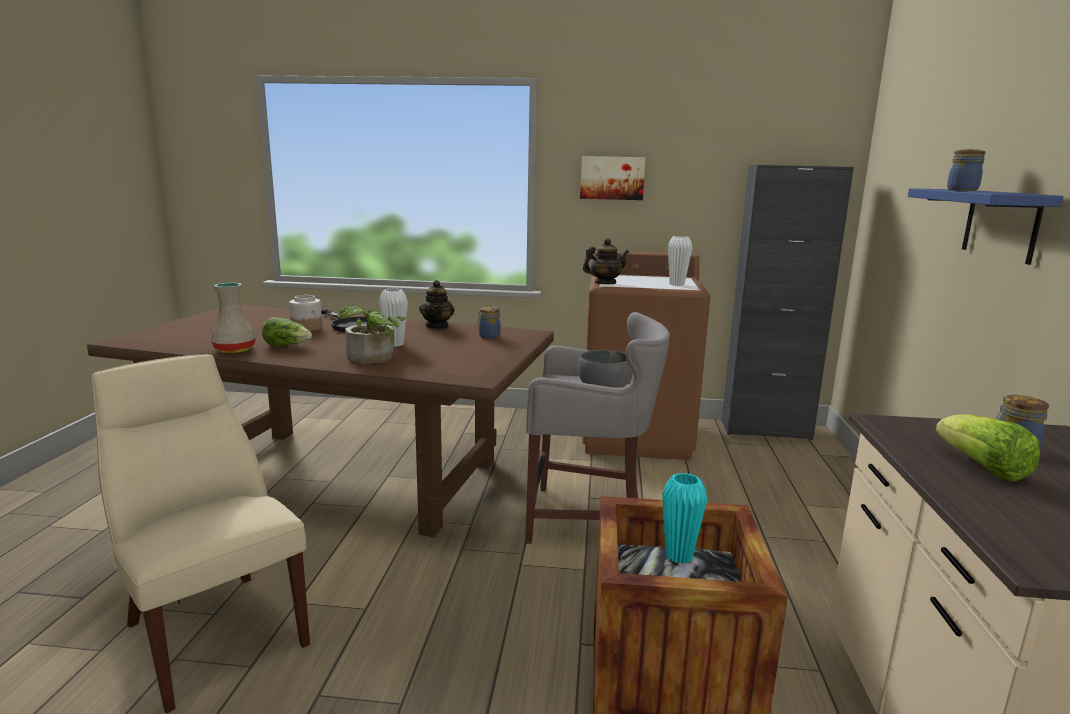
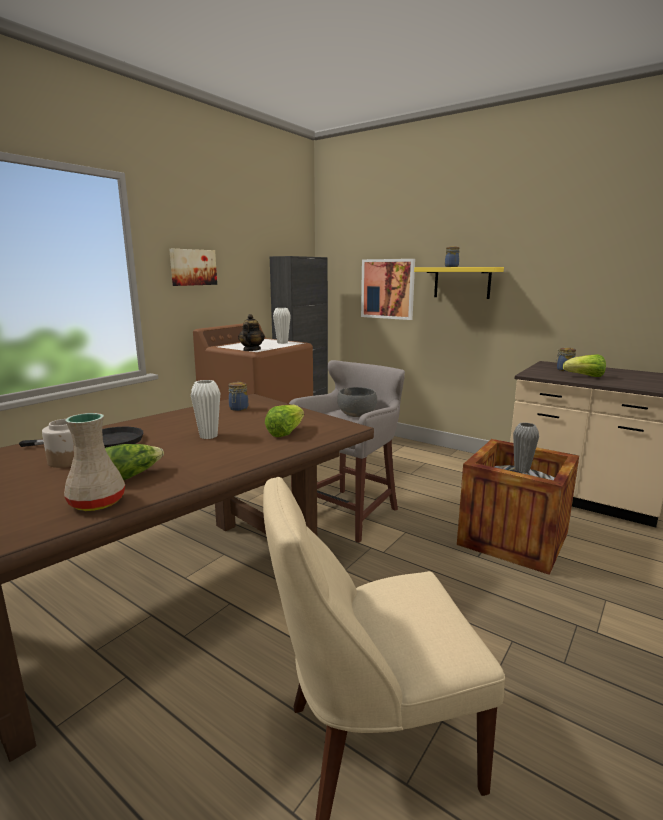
camera: 60 degrees left, 0 degrees up
(372, 358) = (244, 448): potted plant -> none
(432, 362) = (285, 432): none -> lettuce
(437, 326) = (175, 416): teapot -> none
(679, 556) = (522, 469): turquoise vase -> grey vase
(918, 226) = (387, 289): none -> picture
(1001, 224) = (462, 282): blue shelf -> yellow shelf

